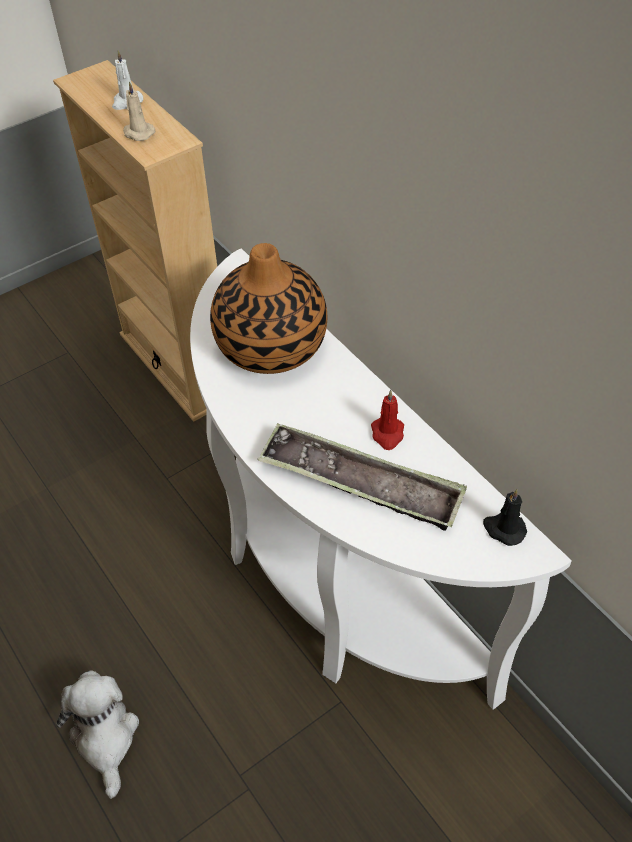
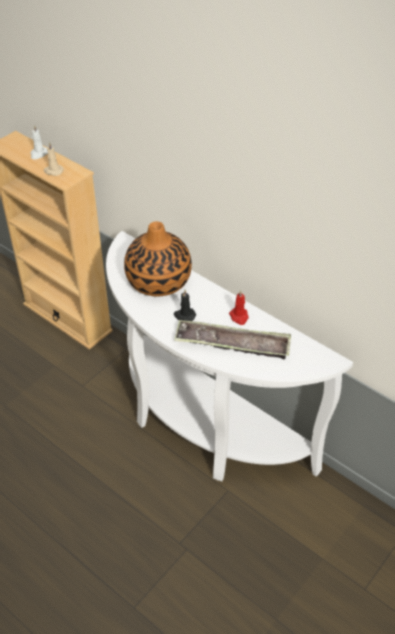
camera: 15 degrees left, 5 degrees down
(105, 737) = (90, 540): plush toy -> none
(503, 529) = (314, 353): black candle -> black candle (184, 315)

